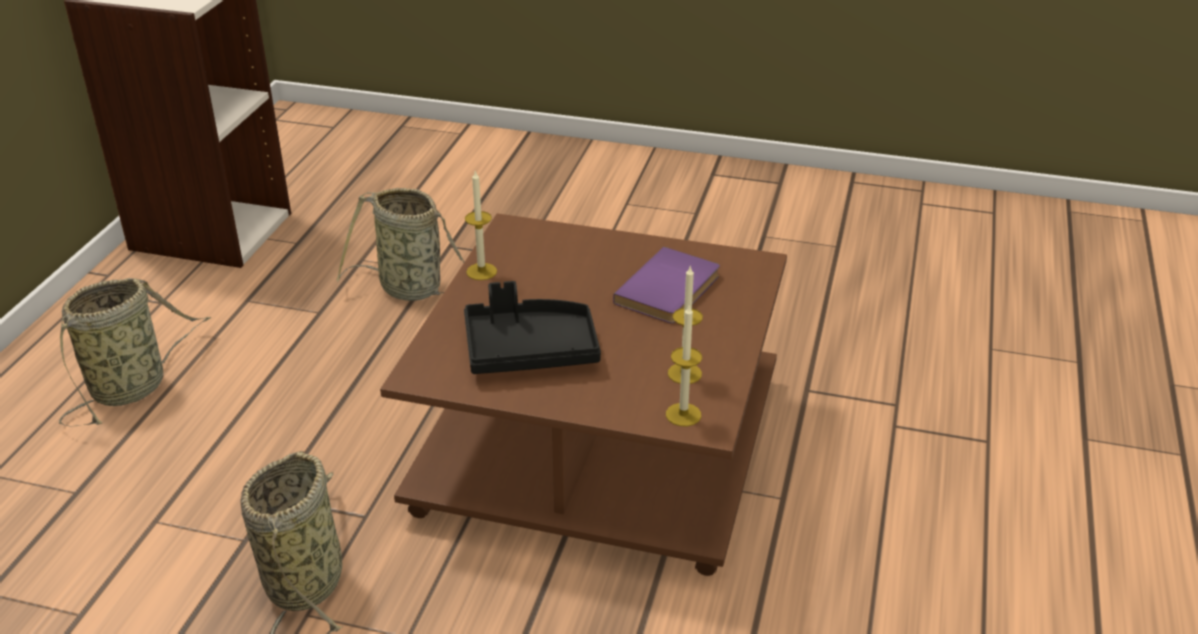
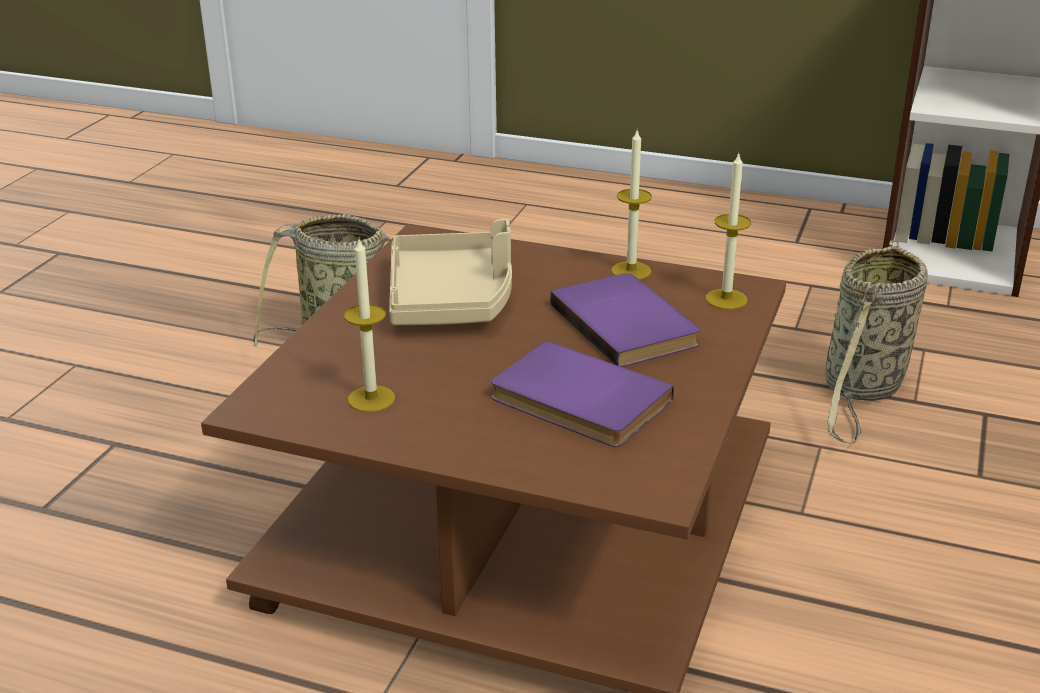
camera: 95 degrees right, 5 degrees down
(133, 386) = (648, 243): basket -> none
(530, 350) = (452, 298): black tray -> beige tray
(564, 272) = (628, 324): none -> purple book
(683, 414) = (286, 392): candle -> candle (726, 299)

